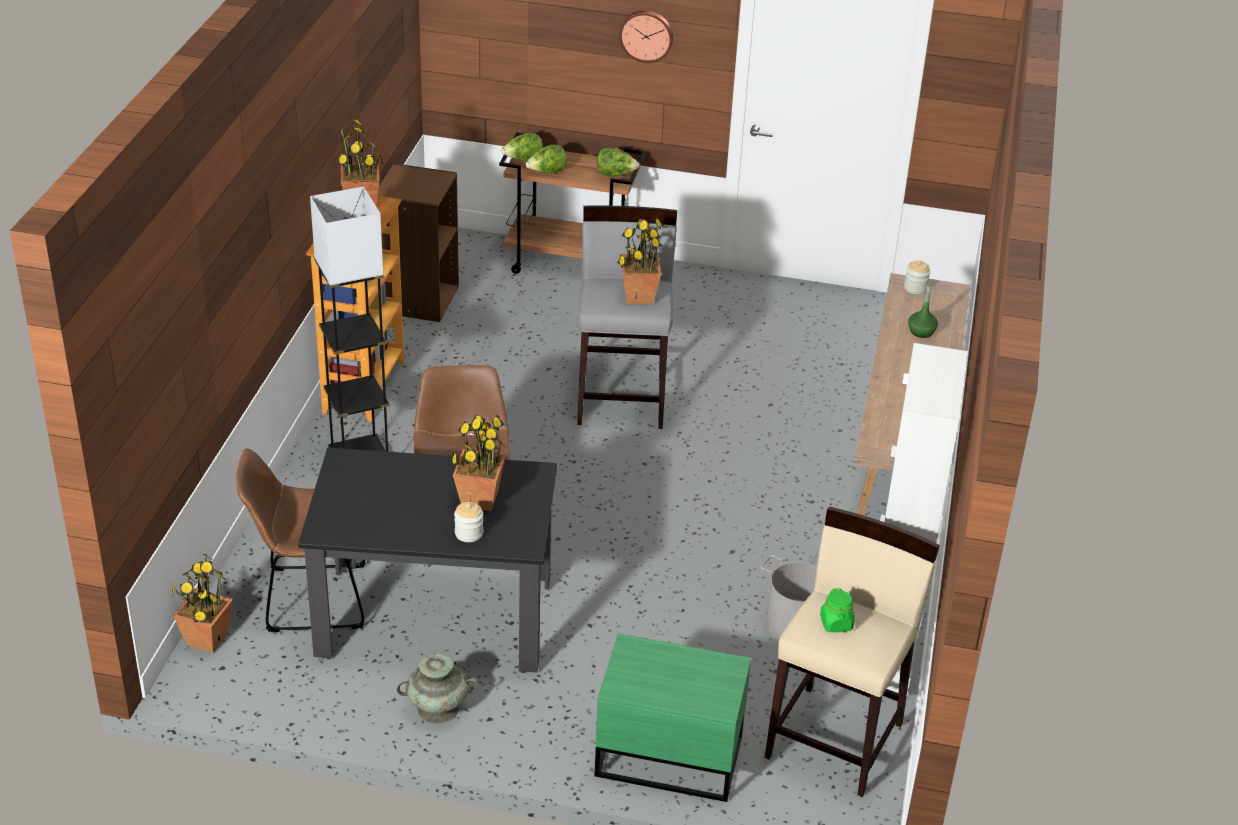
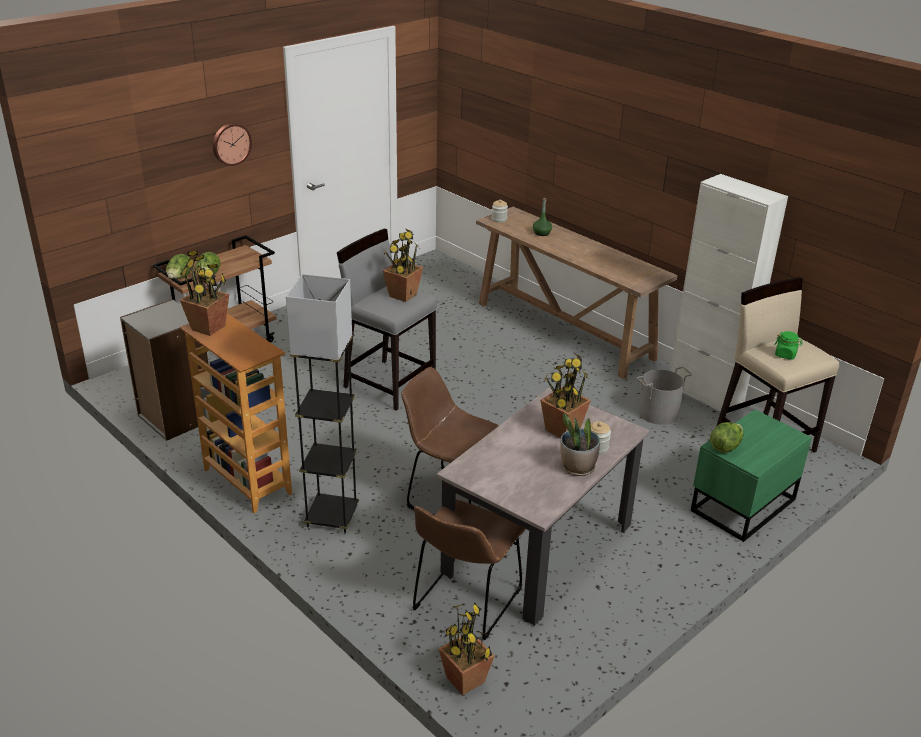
camera: 55 degrees left, 5 degrees down
(417, 299) = (175, 418): brown bookcase -> grey bookcase
(419, 532) = (577, 468): none -> potted plant
(435, 618) = (538, 549): black dining table -> beige dining table
(438, 709) = (634, 585): turquoise vase -> none
(615, 175) = (248, 257): lettuce -> lettuce (725, 447)

